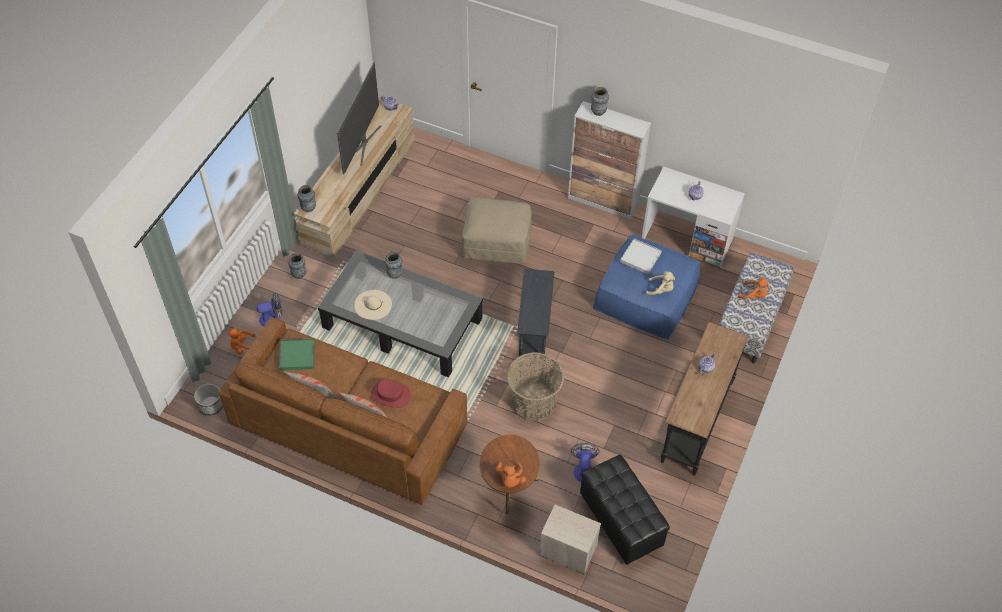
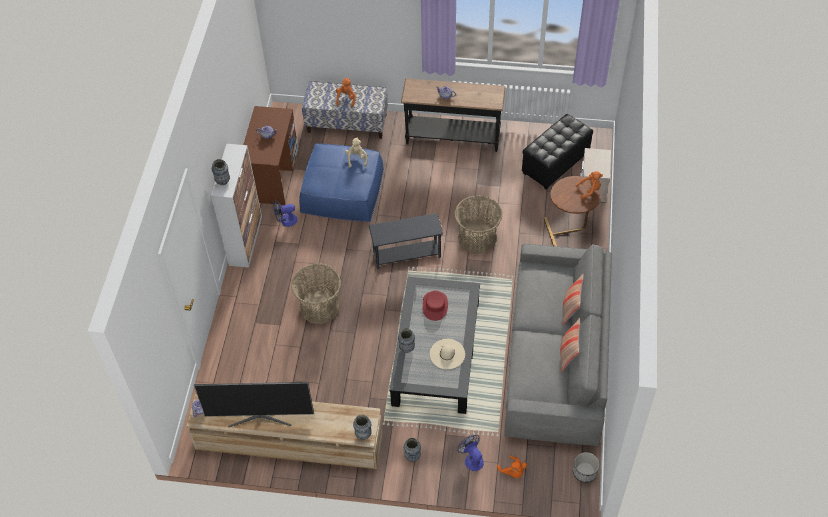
camera: 105 degrees left, 0 degrees up
(297, 355) = (535, 379): green tray -> none
(348, 425) = (555, 357): brown sofa -> grey sofa
(390, 395) = (543, 298): red hat -> red hat (435, 306)
(497, 242) = (319, 307): beige ottoman -> basket
(583, 469) = (523, 194): fan -> fan (285, 221)
(640, 257) = (327, 178): white tray -> none
(687, 239) = (273, 175): white desk -> brown desk

